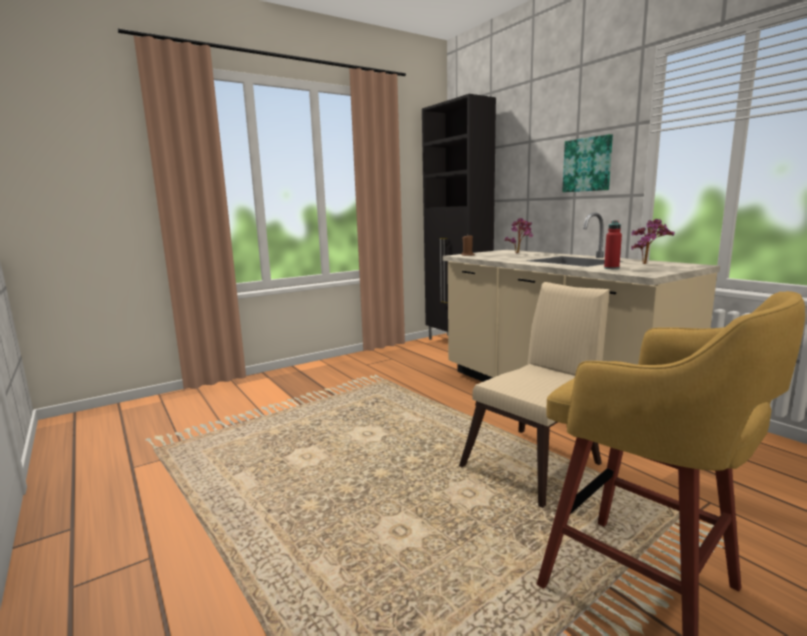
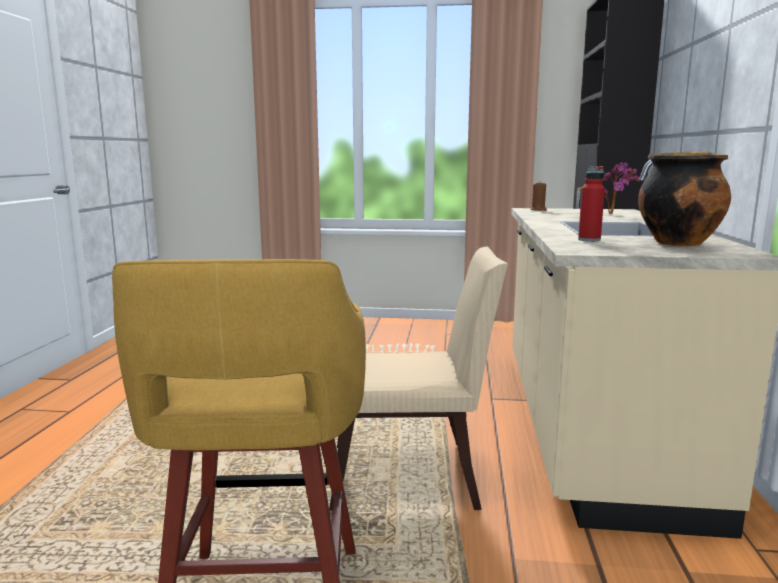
camera: 40 degrees right, 0 degrees up
(588, 165) = (731, 77): picture -> none
(647, 264) = (678, 243): potted plant -> cooking pot

